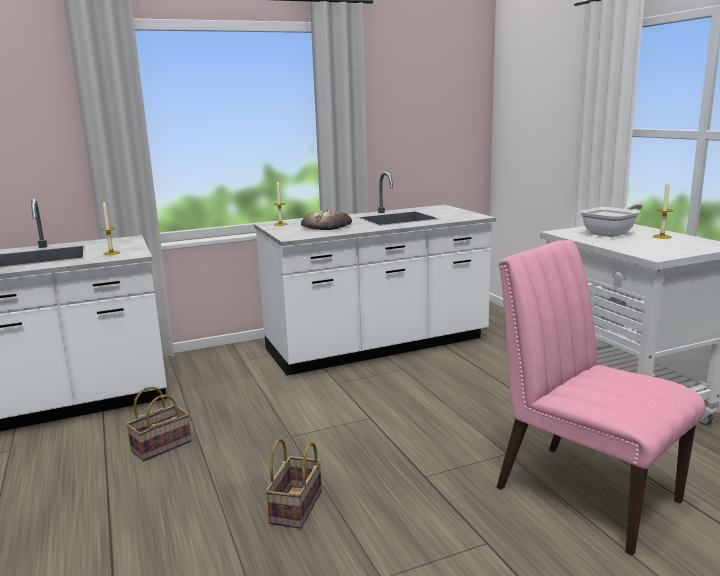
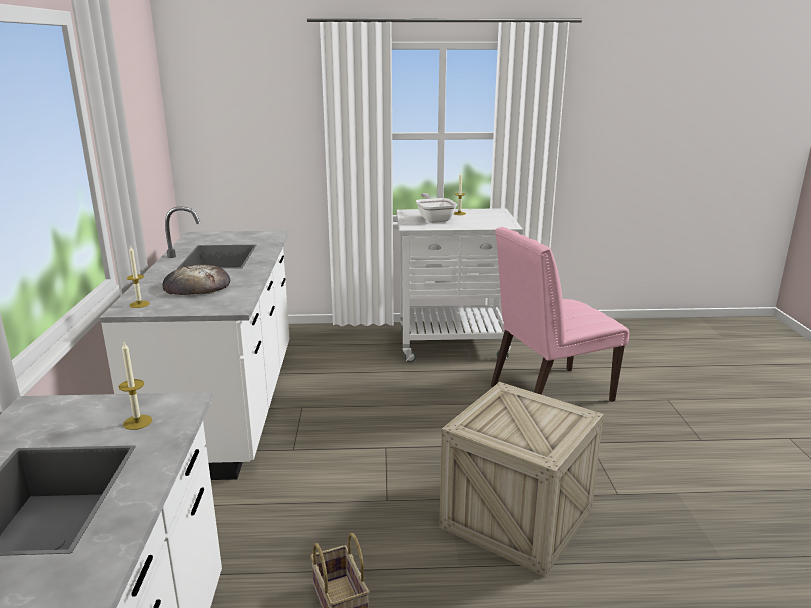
camera: 70 degrees left, 5 degrees up
(297, 508) = (517, 518): basket -> crate

